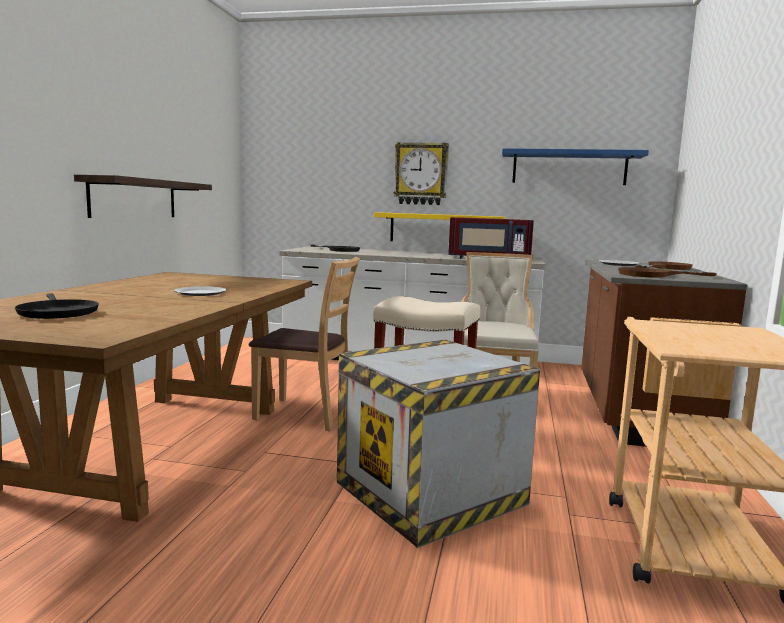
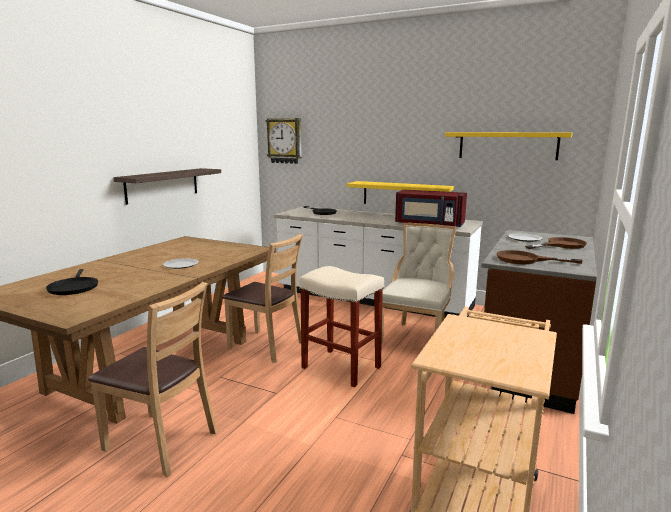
camera: 15 degrees right, 5 degrees up
(227, 537) = (161, 442): none -> brown chair
(421, 174) = (386, 150): wall clock -> wall clock (285, 141)
(431, 494) = (311, 424): crate -> none
(569, 168) = (507, 145): blue shelf -> yellow shelf

